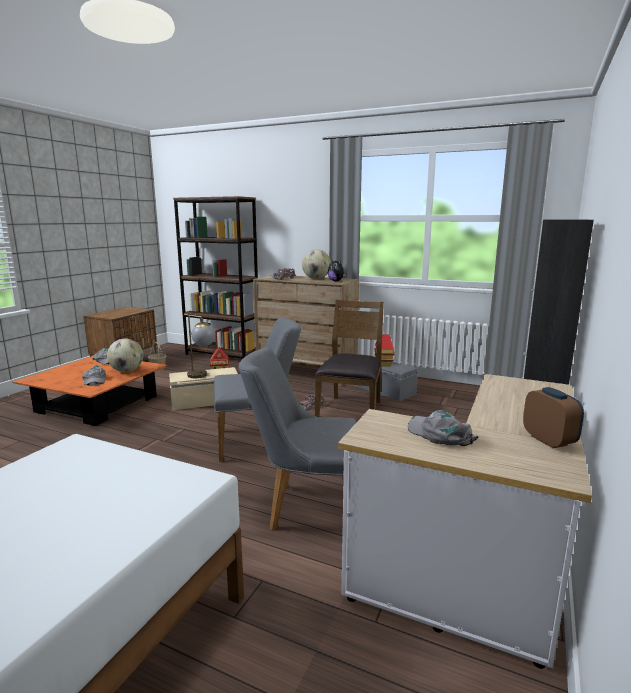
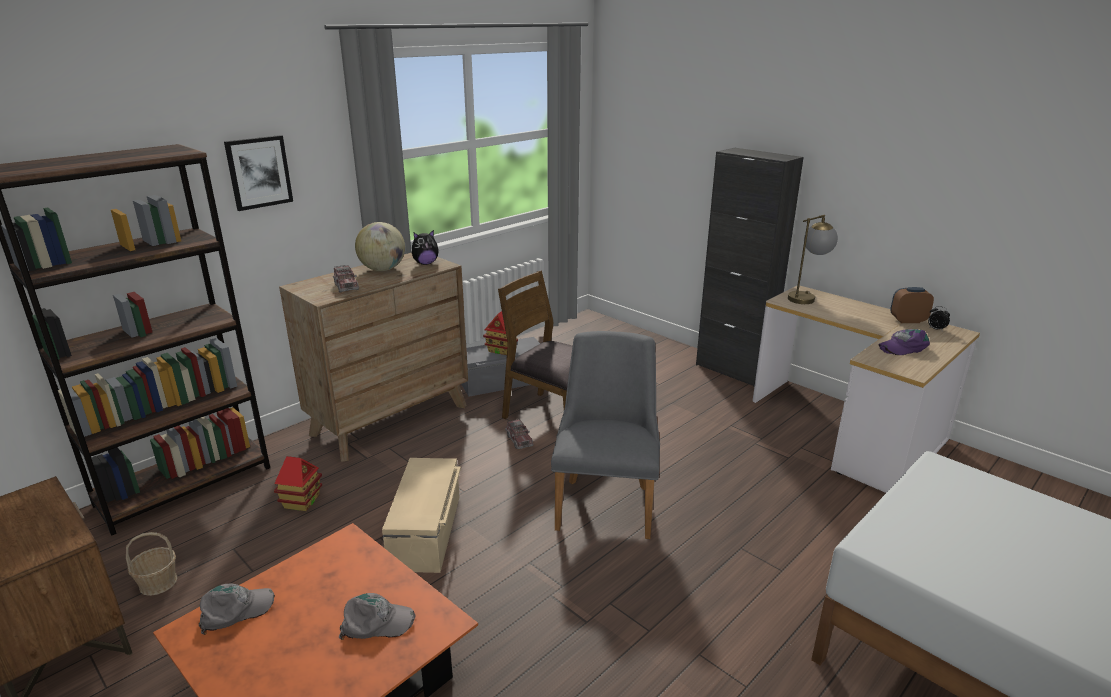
camera: 70 degrees left, 10 degrees up
(127, 371) = (352, 575): globe -> none
(202, 376) = (434, 493): table lamp -> table lamp (806, 297)
(287, 216) = (259, 172): none -> picture
(304, 507) = (765, 493): grey chair -> none
(440, 434) = (903, 347): grey cap -> purple cap
(543, 458) = (935, 329): none -> alarm clock

